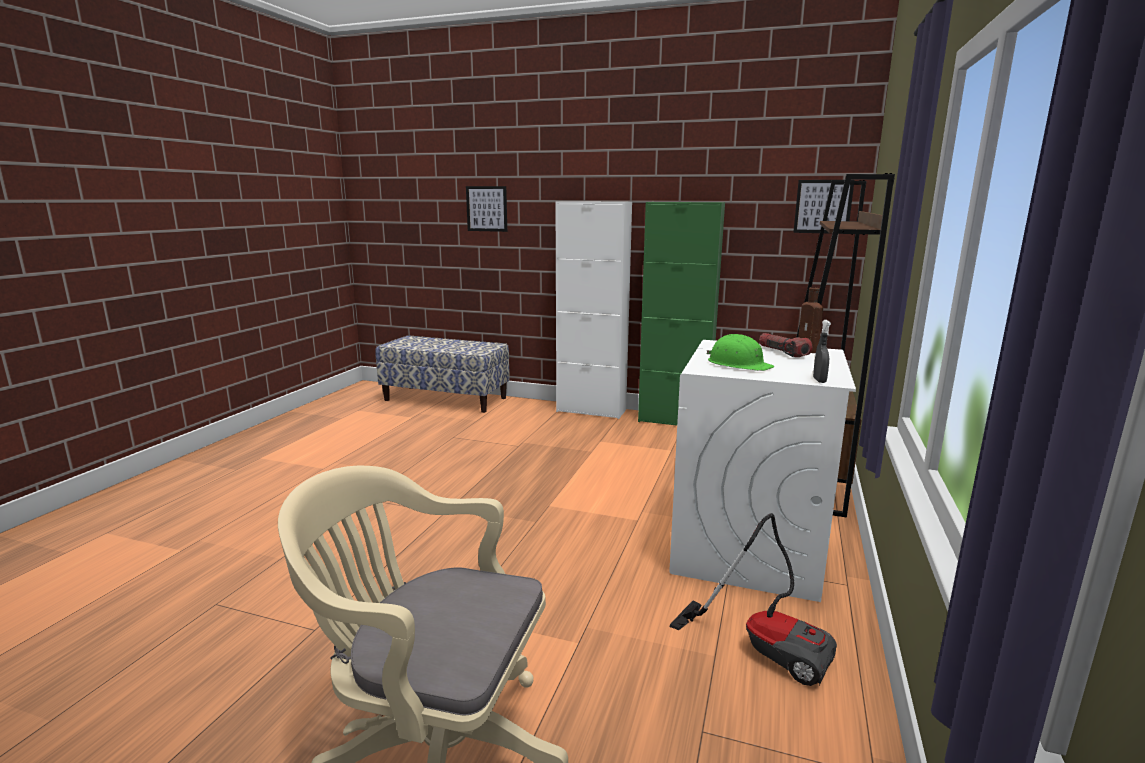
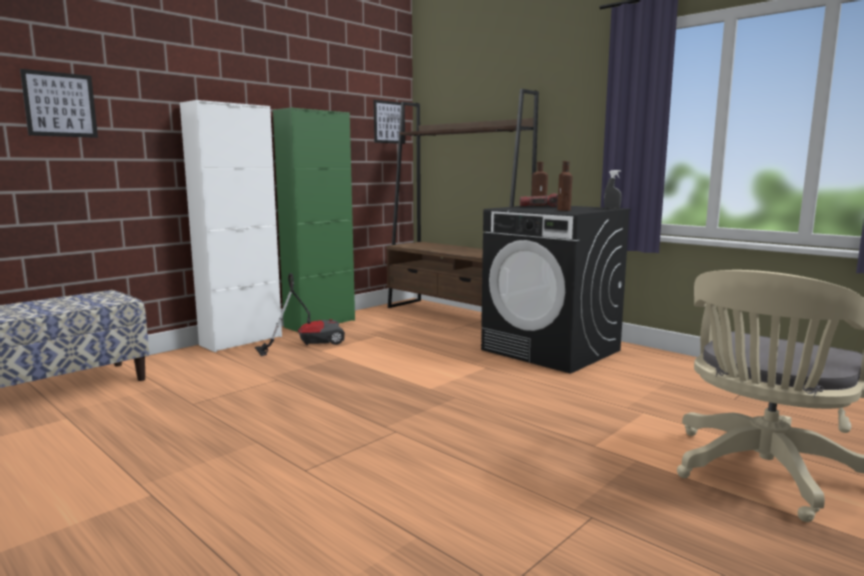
camera: 65 degrees left, 5 degrees down
(738, 364) = (564, 210): green hard hat -> brown bottle
(748, 548) = (551, 350): white washing machine -> black washing machine
(766, 646) = (659, 370): vacuum cleaner -> vacuum cleaner (308, 344)

